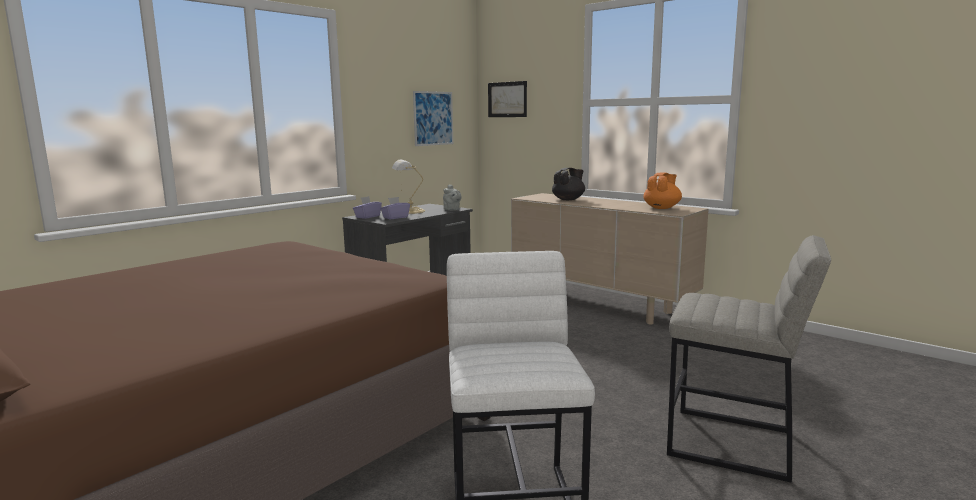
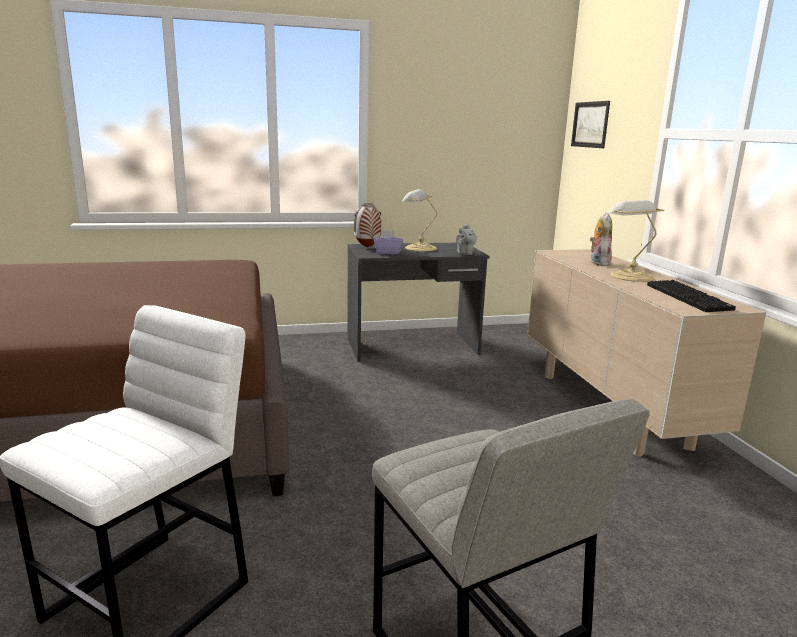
camera: 35 degrees right, 5 degrees up
(367, 217) = (367, 247): purple tissue box -> vase
(433, 118) = (493, 144): picture -> none
(568, 199) = (598, 263): black teapot -> plush toy
(604, 203) = (629, 276): none -> table lamp
(662, 208) = (689, 297): orange teapot -> keyboard

